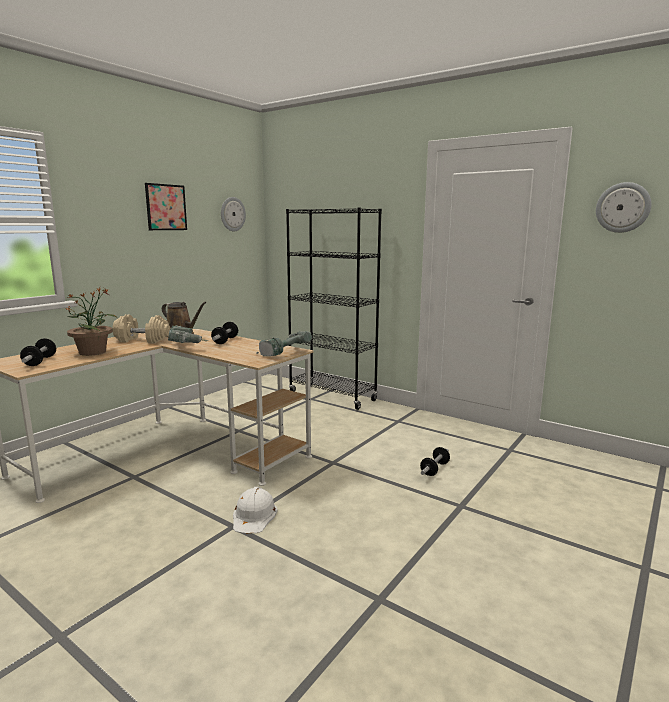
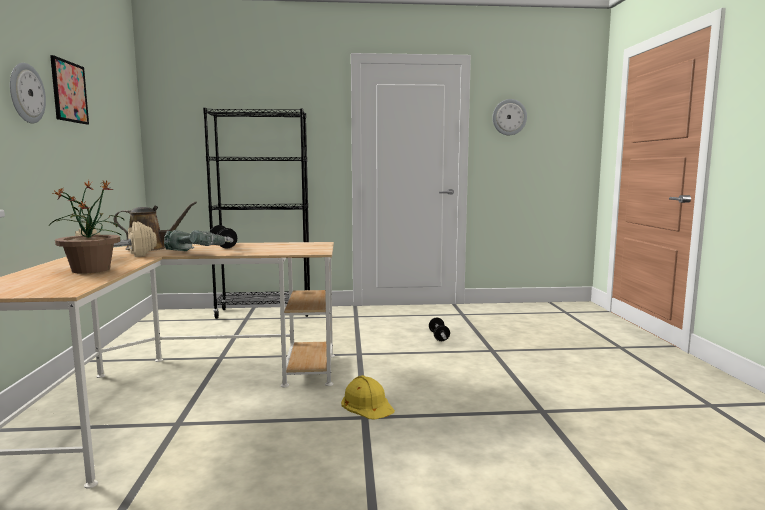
camera: 40 degrees left, 5 degrees down
(40, 361) = (45, 284): dumbbell -> none
(232, 214) = (119, 111): wall clock -> wall clock (26, 93)
(254, 515) = (367, 404): white hard hat -> yellow hard hat
(283, 353) = (316, 245): power drill -> none

